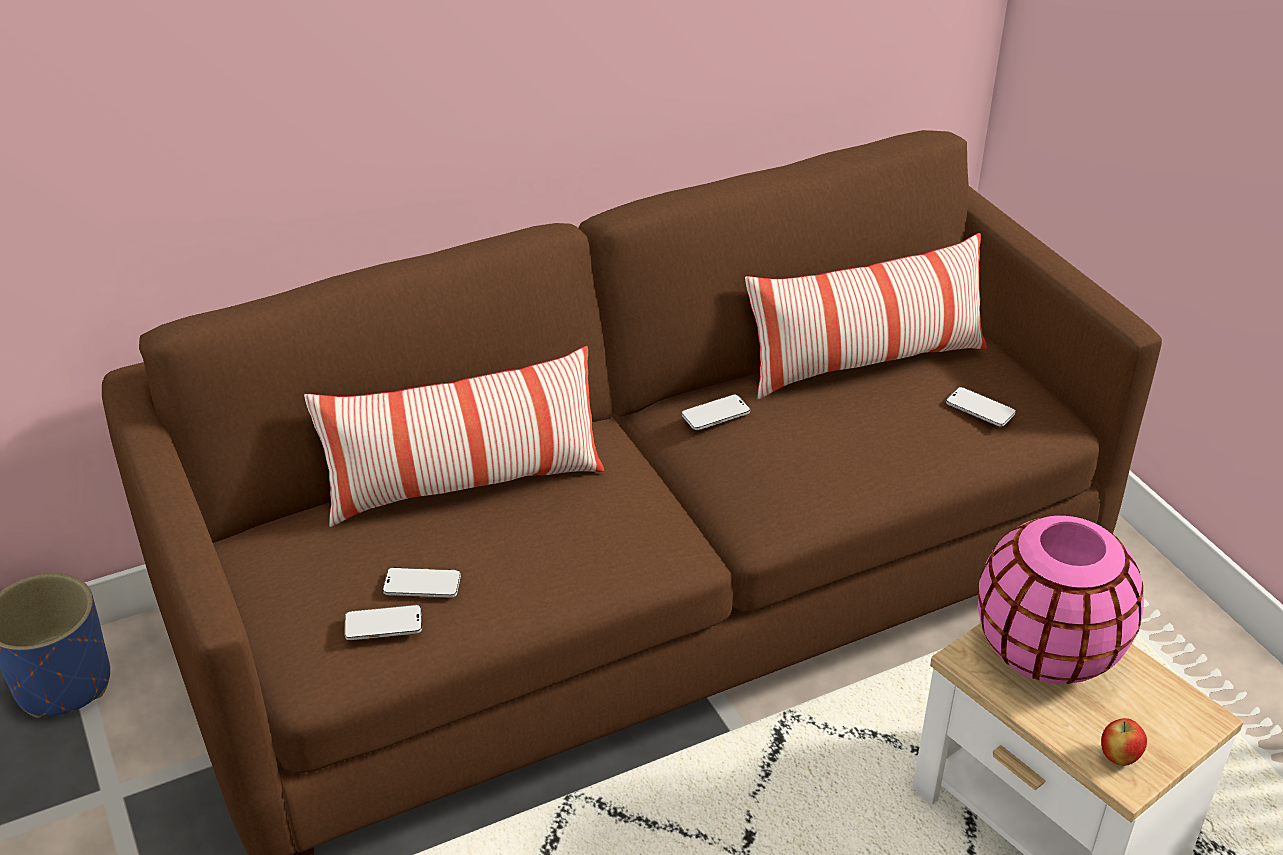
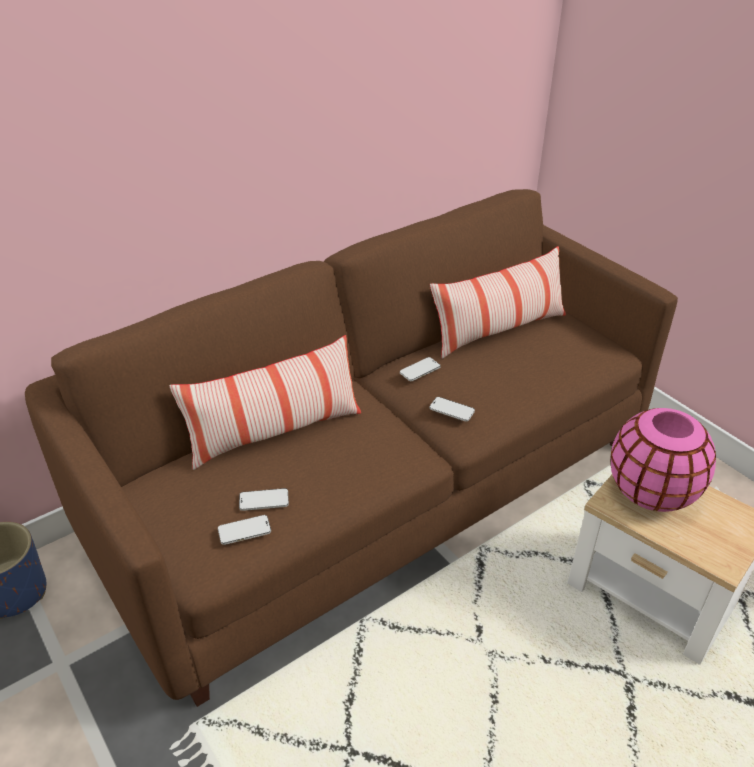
camera: 10 degrees left, 0 degrees up
(980, 409) = (574, 350): phone -> phone (451, 410)
(1118, 757) = (715, 552): apple -> none

